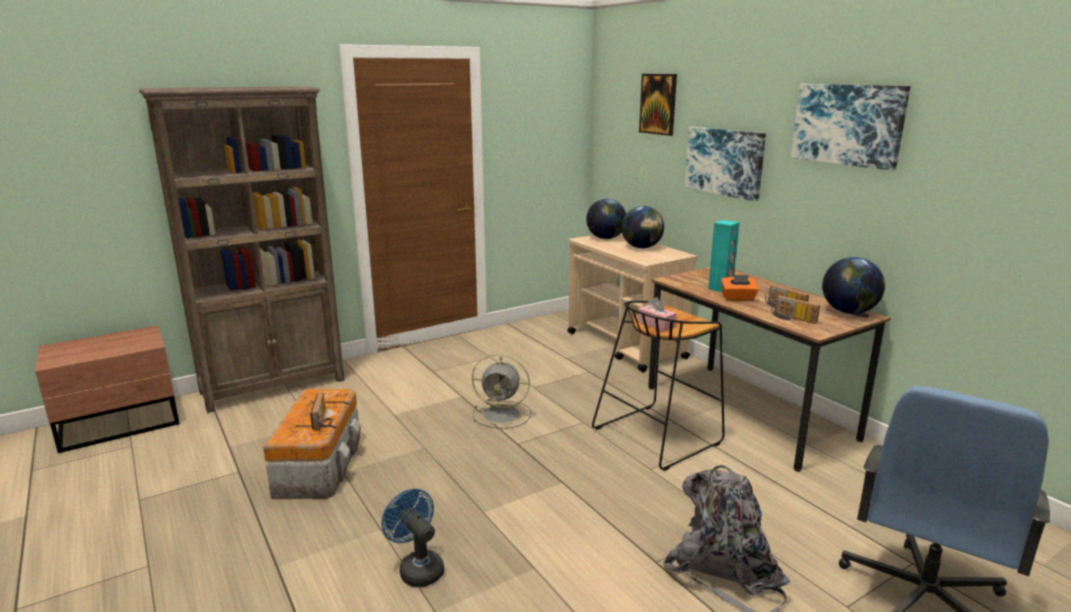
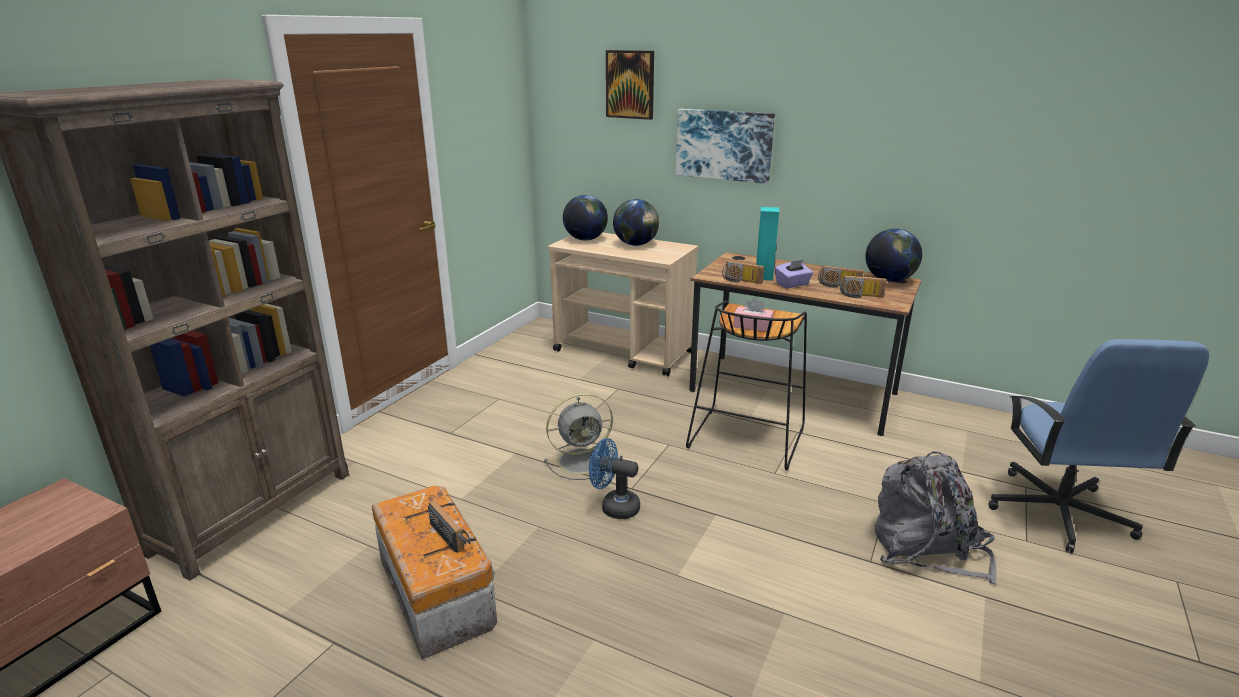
camera: 30 degrees left, 5 degrees up
(417, 568) = (680, 665): blue fan -> blue fan (614, 506)
(692, 288) = (741, 281): none -> radio
(738, 298) = (792, 284): orange tissue box -> purple tissue box
(848, 124) = (869, 102): picture -> none

